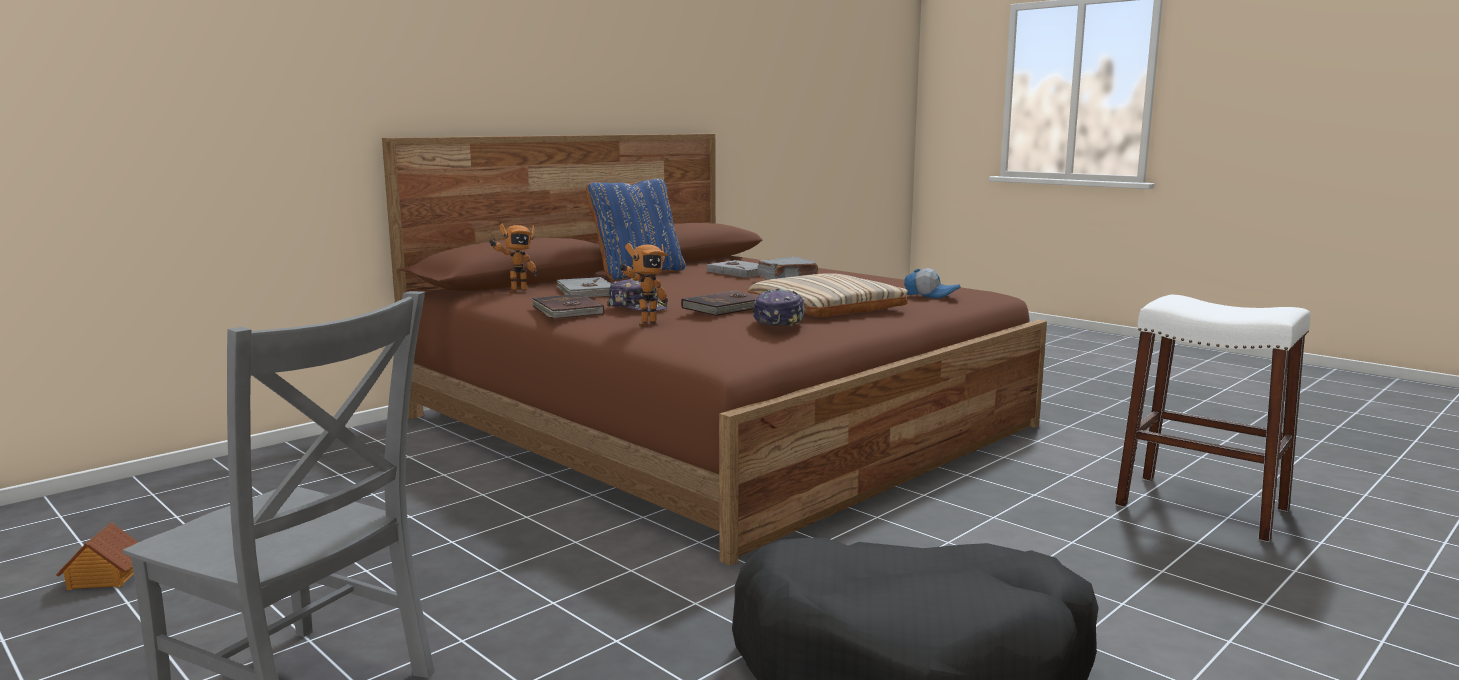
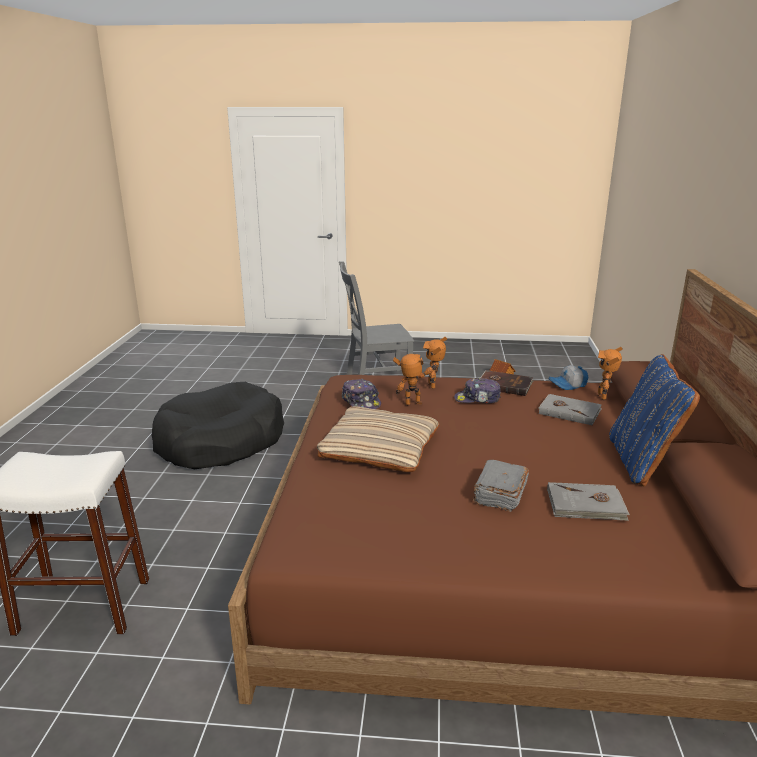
camera: 140 degrees right, 10 degrees up
(728, 307) = (414, 405): brown book -> toy robot
(931, 295) = (329, 501): cap -> cap (568, 385)

